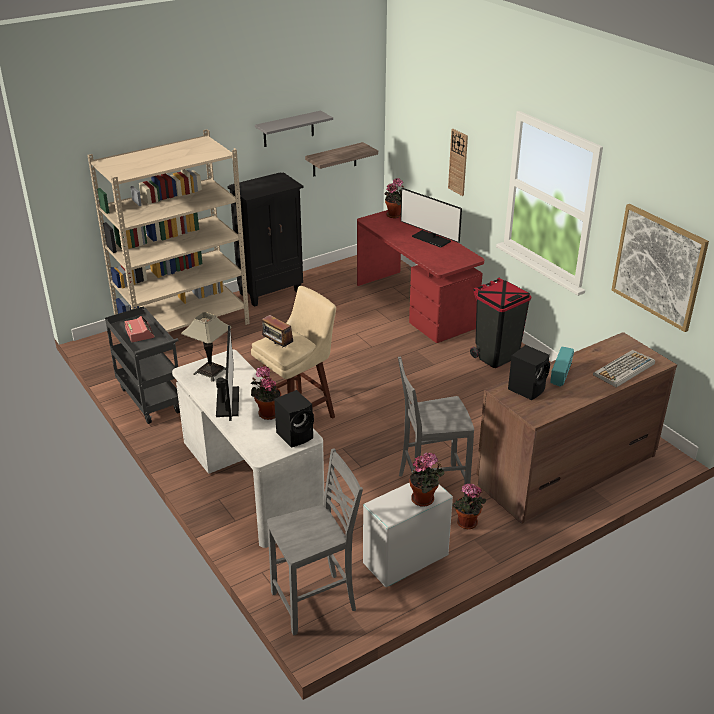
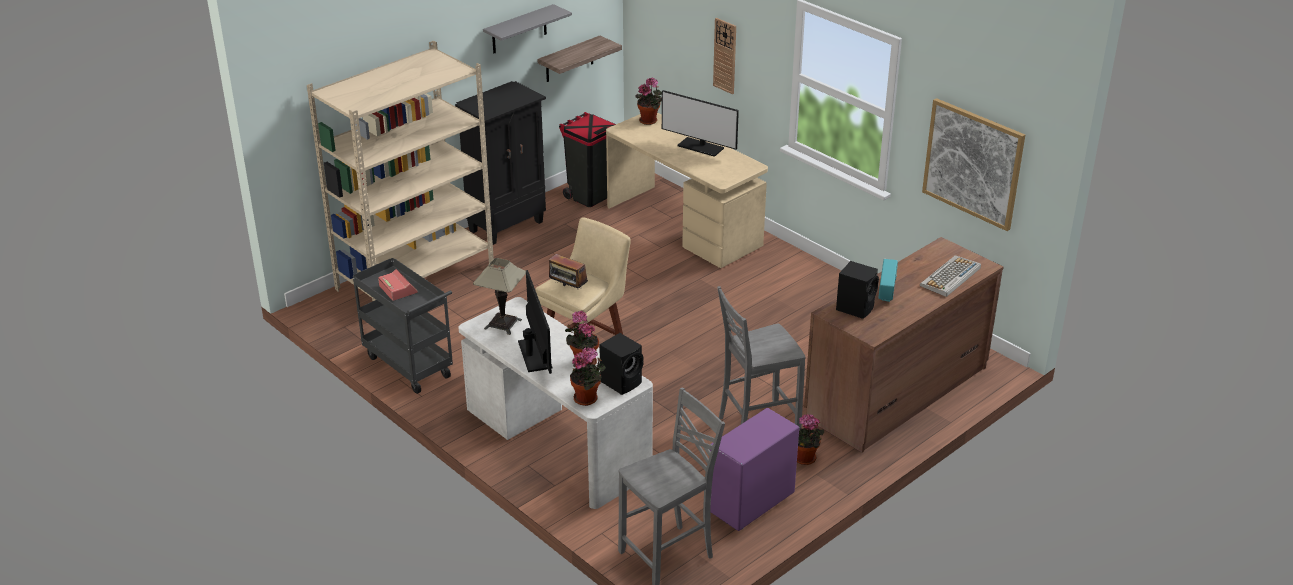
camera: 10 degrees left, 0 degrees up
(404, 562) = (749, 505): white nightstand -> purple nightstand
(415, 305) = (684, 225): red desk -> beige desk
(425, 499) = (772, 433): potted plant -> potted plant (588, 399)
(496, 355) = (791, 276): black trash can -> black trash can (590, 195)

